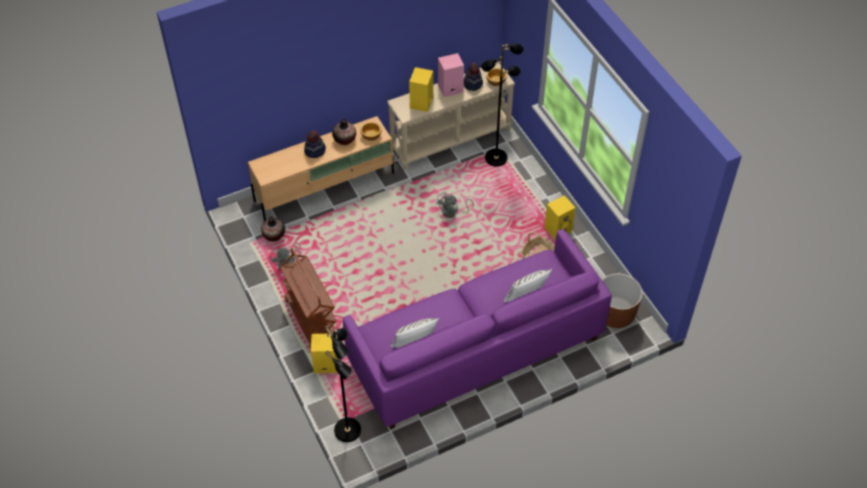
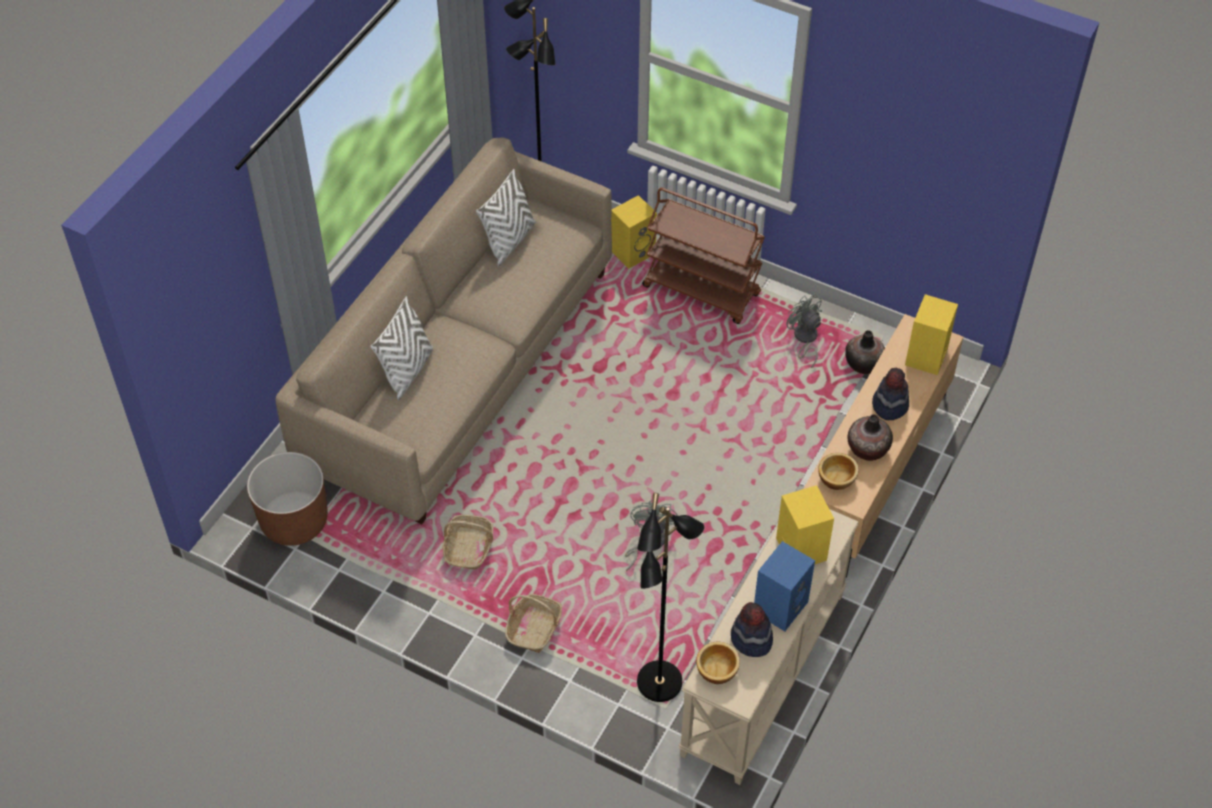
camera: 145 degrees right, 0 degrees up
(450, 89) = (780, 605): pink speaker -> blue speaker
(475, 349) = (459, 368): purple sofa -> beige sofa
(533, 205) = (534, 628): none -> basket
(558, 229) = (466, 609): yellow speaker -> yellow speaker (927, 357)

